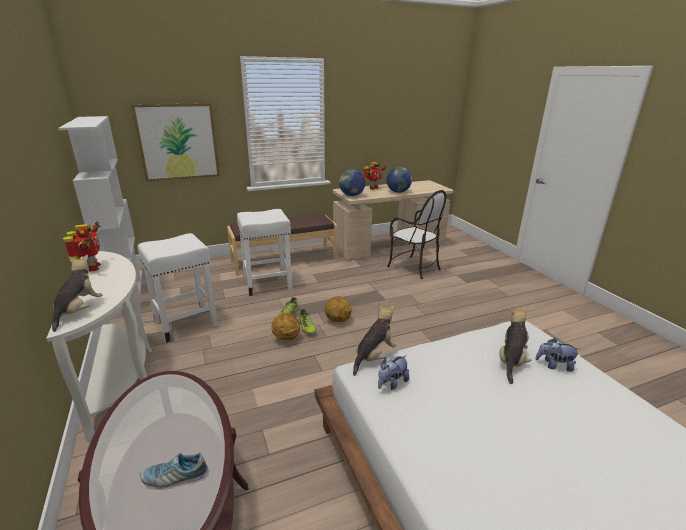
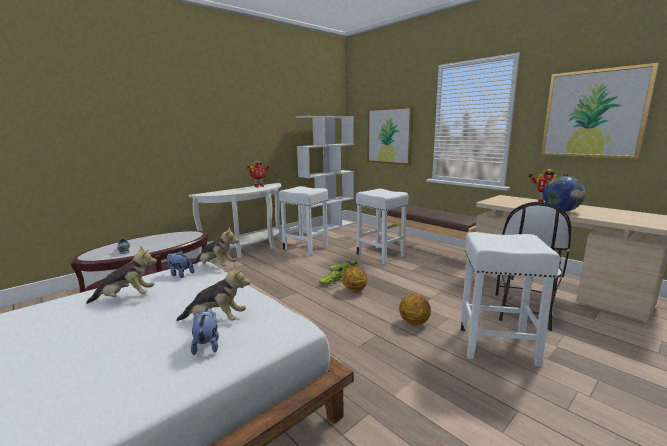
camera: 70 degrees right, 10 degrees down
(79, 311) = (212, 193): plush toy -> plush toy (127, 298)
(286, 338) = (311, 278): basketball -> basketball (414, 322)
(351, 195) = (495, 201): globe -> none
(378, 116) = (593, 114): none -> picture
(450, 291) = (495, 345): none -> white stool

